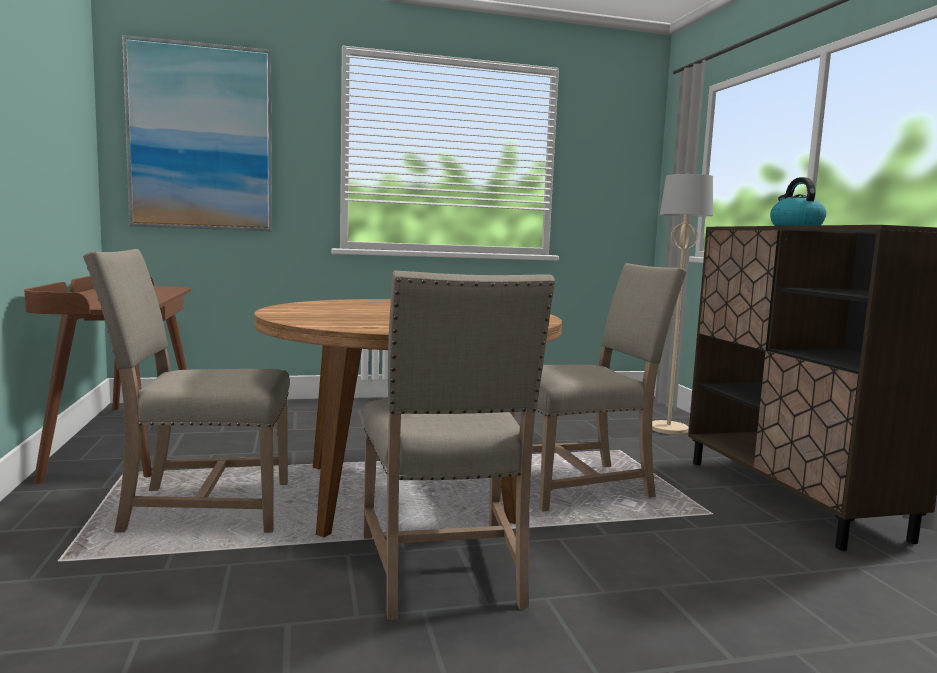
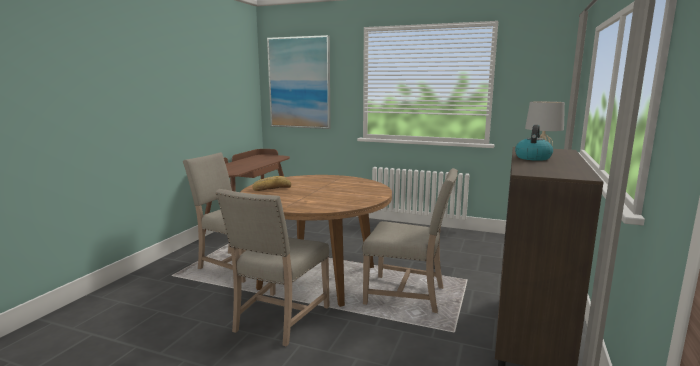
camera: 35 degrees right, 5 degrees up
(318, 314) = (272, 188): none -> bread

